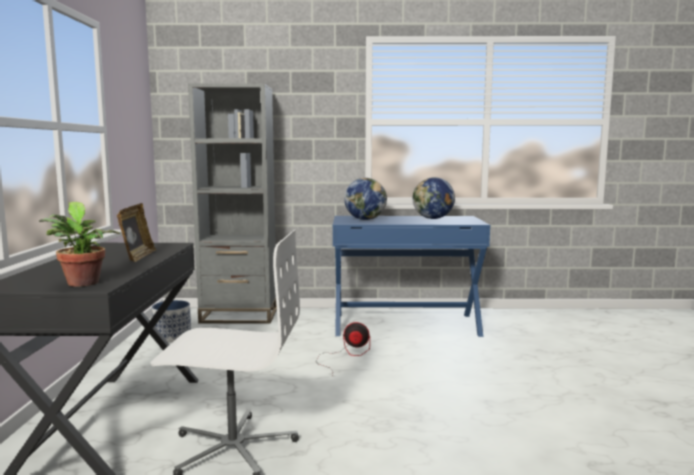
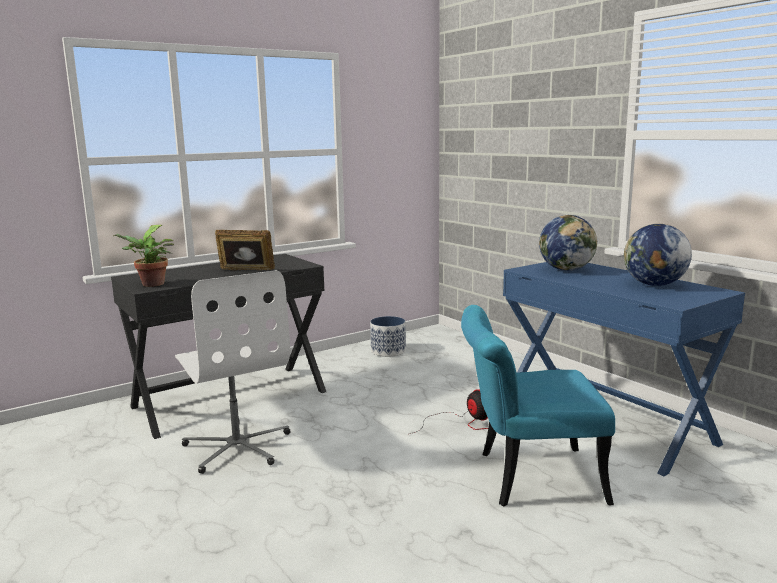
camera: 55 degrees right, 5 degrees up
(137, 257) = (246, 271): picture frame -> picture frame turned 135 degrees counterclockwise
(239, 316) = (472, 351): grey bookcase -> none
(443, 364) = (526, 477): none -> turquoise chair

